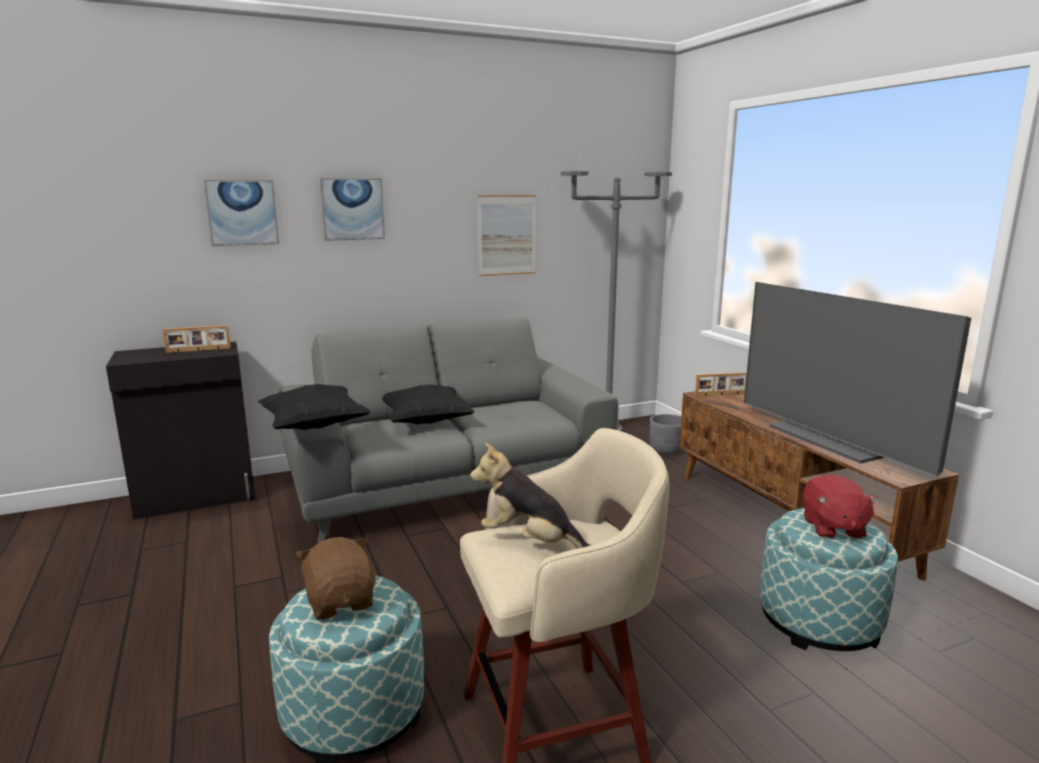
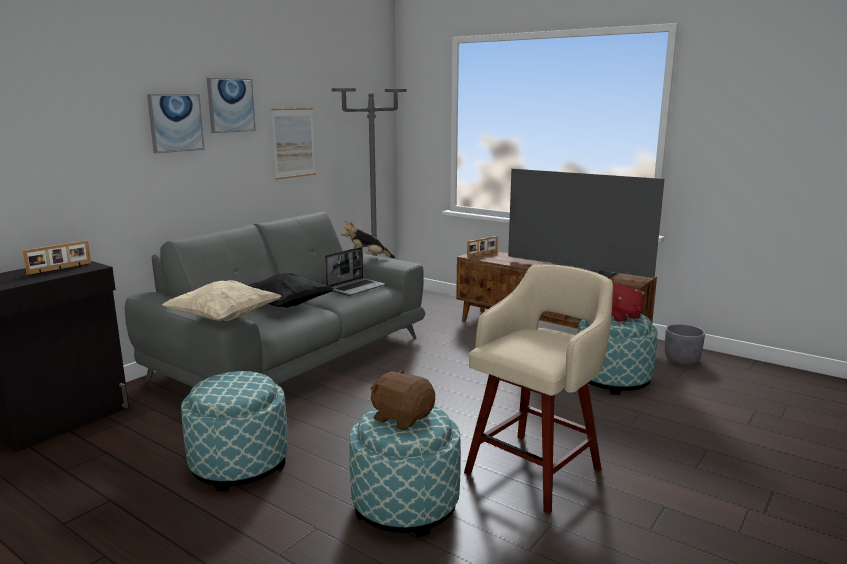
camera: 30 degrees left, 0 degrees up
(242, 212) = (79, 128): picture -> picture (230, 105)
(265, 594) = (239, 465): none -> ottoman
(314, 427) = (224, 319): black pillow -> beige pillow
(525, 413) = (356, 288): none -> laptop
(531, 542) = (525, 342): plush toy -> plush toy (367, 258)
(667, 450) = (433, 306): grey planter -> grey planter (682, 360)

